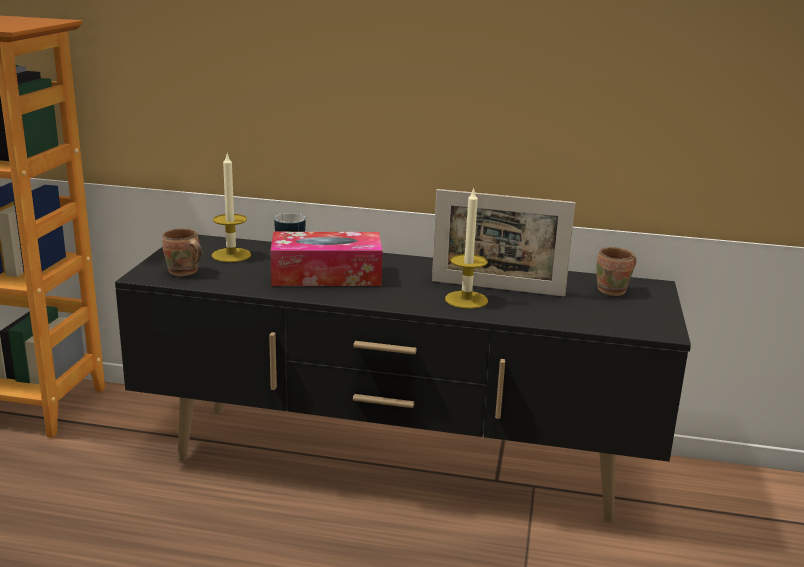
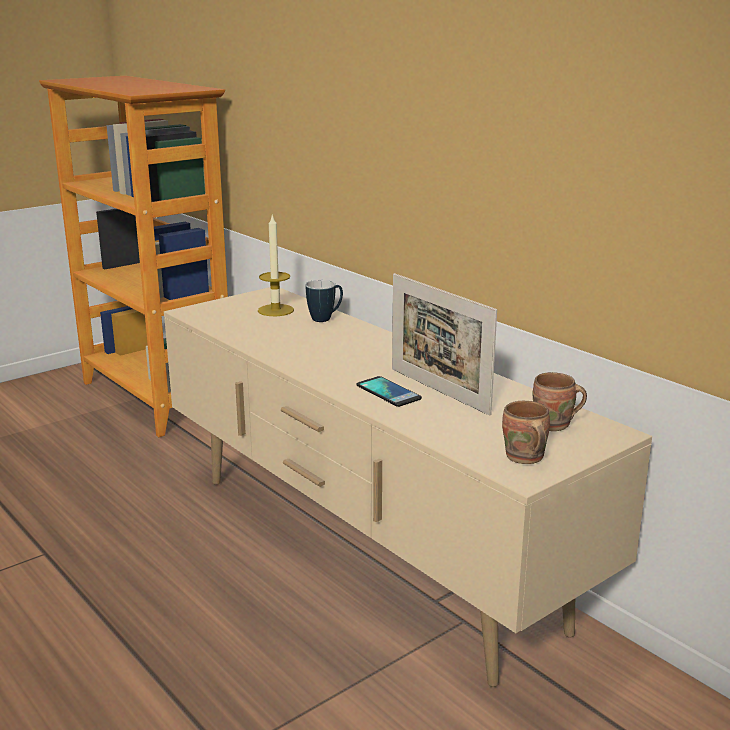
camera: 40 degrees right, 0 degrees up
(183, 273) = (216, 315): brown mug -> brown mug (523, 458)
(326, 275) = (314, 342): tissue box -> none
(397, 464) = (367, 551): black tv stand -> beige tv stand
(466, 300) = (388, 392): candle -> phone

